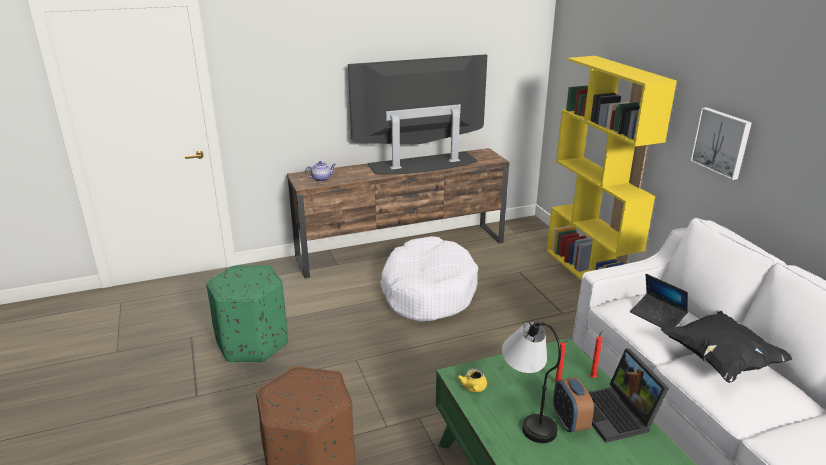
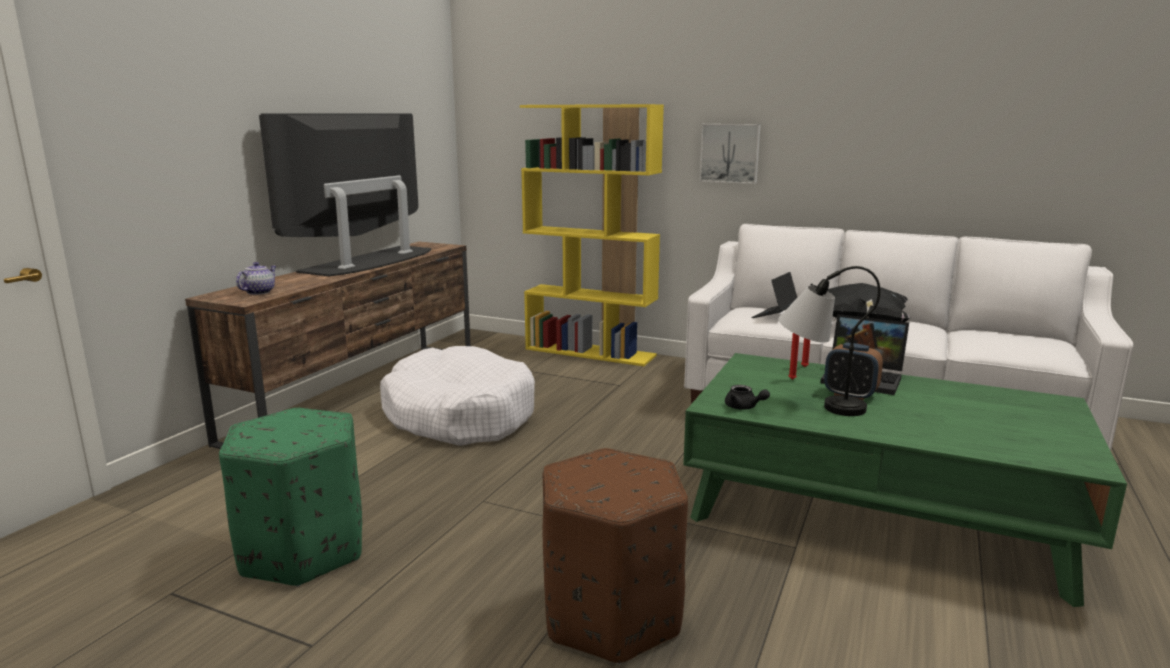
camera: 45 degrees left, 10 degrees down
(473, 388) = (744, 407): yellow teapot -> black teapot
(657, 316) = (775, 315): laptop -> laptop turned 120 degrees clockwise

